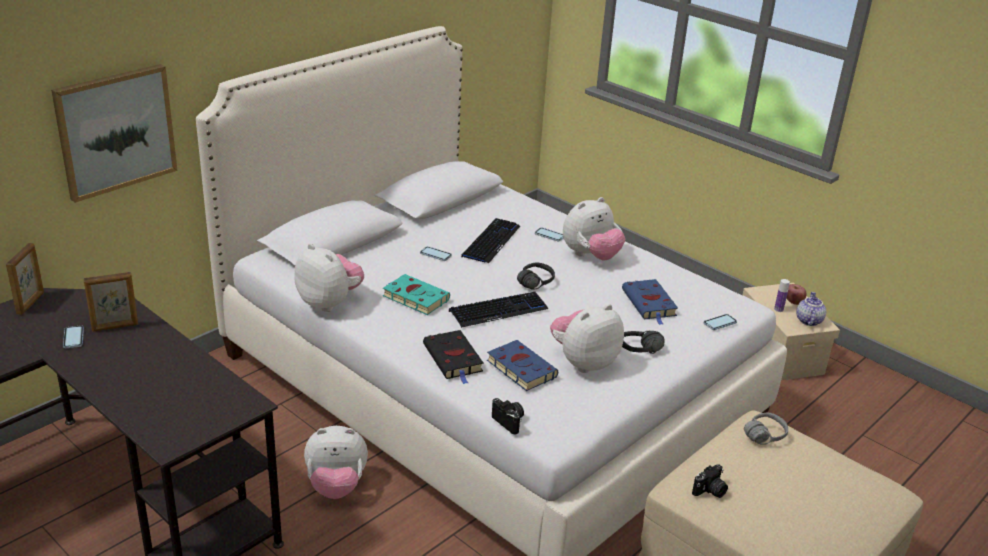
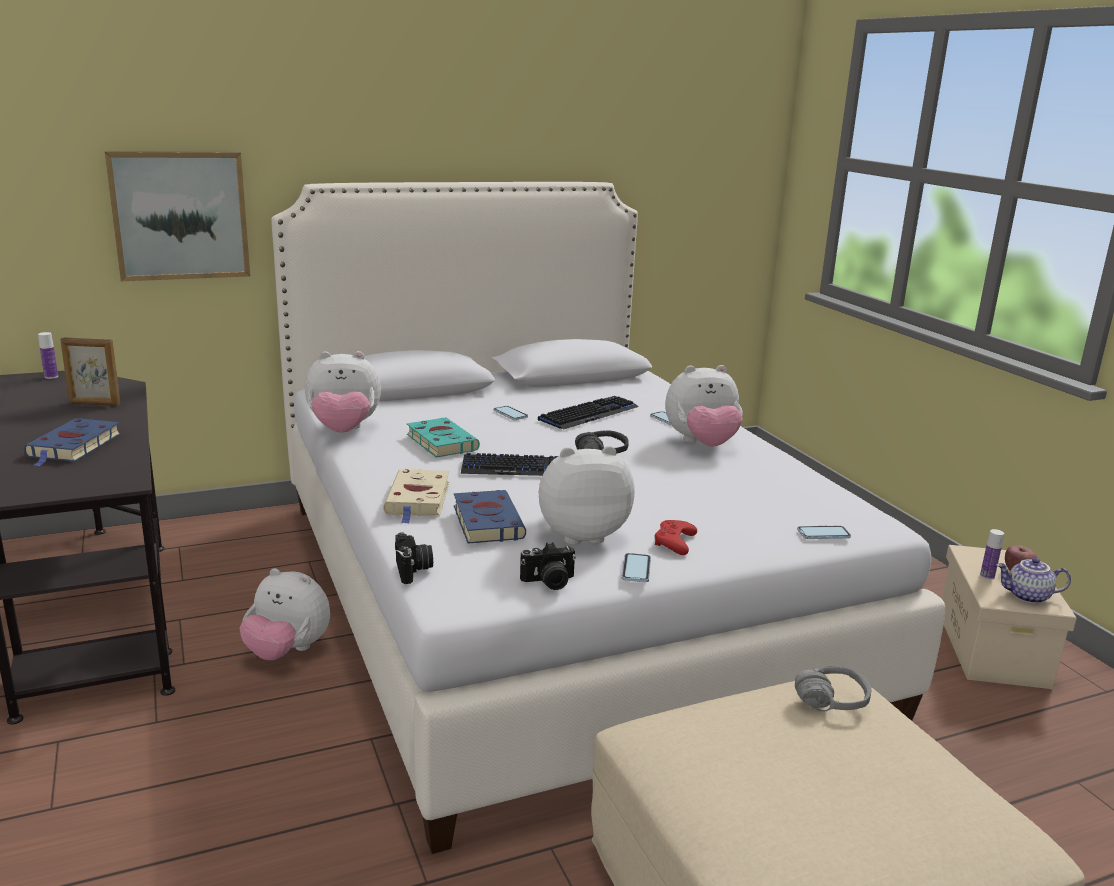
camera: 25 degrees right, 10 degrees down
(31, 303) = (51, 377): picture frame -> bottle
(73, 338) = (46, 404): phone -> phone (636, 569)
(329, 302) = (344, 431): plush toy -> plush toy turned 105 degrees clockwise
(454, 359) = (418, 500): black book -> beige book
(642, 353) = (674, 542): black headphones -> red game controller
(650, 304) = (736, 498): blue book -> blue book (74, 446)
(710, 491) = (682, 748): camera -> camera (549, 582)
(808, 320) = (1027, 597): teapot -> teapot turned 120 degrees counterclockwise

